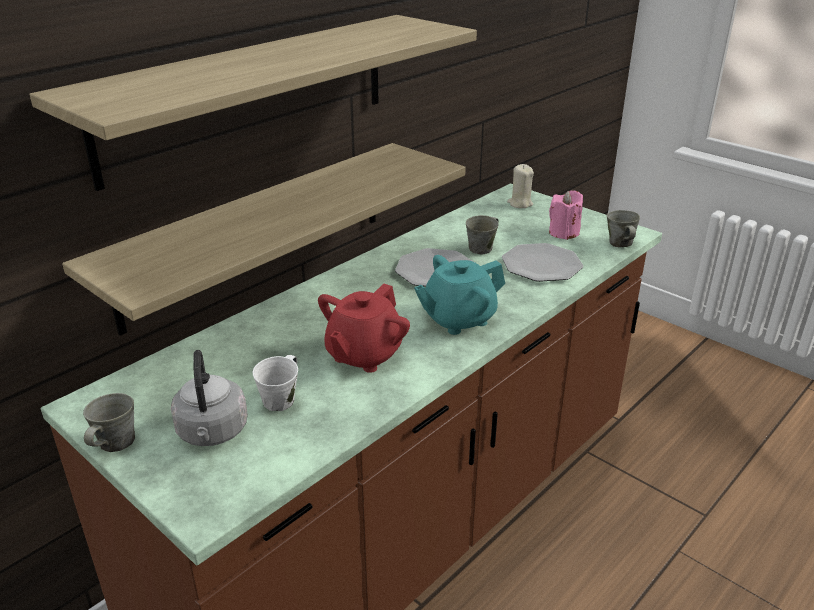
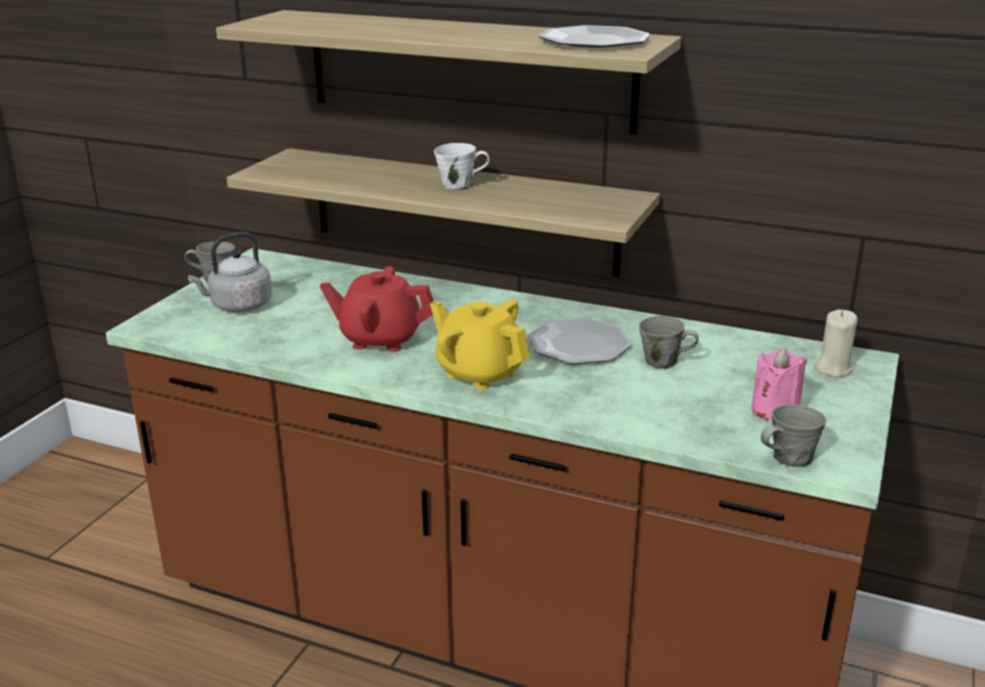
camera: 70 degrees right, 5 degrees down
(280, 400) = (291, 320): white mug -> white mug (459, 185)
(458, 319) = (479, 373): turquoise teapot -> yellow teapot
(541, 264) = (658, 405): plate -> plate (594, 41)

